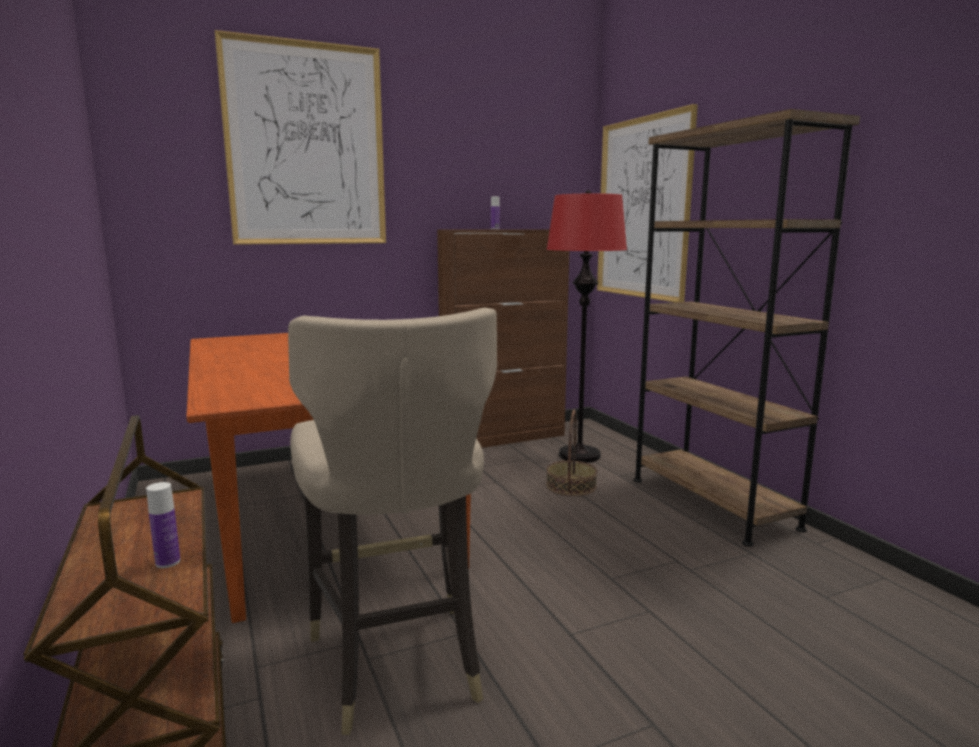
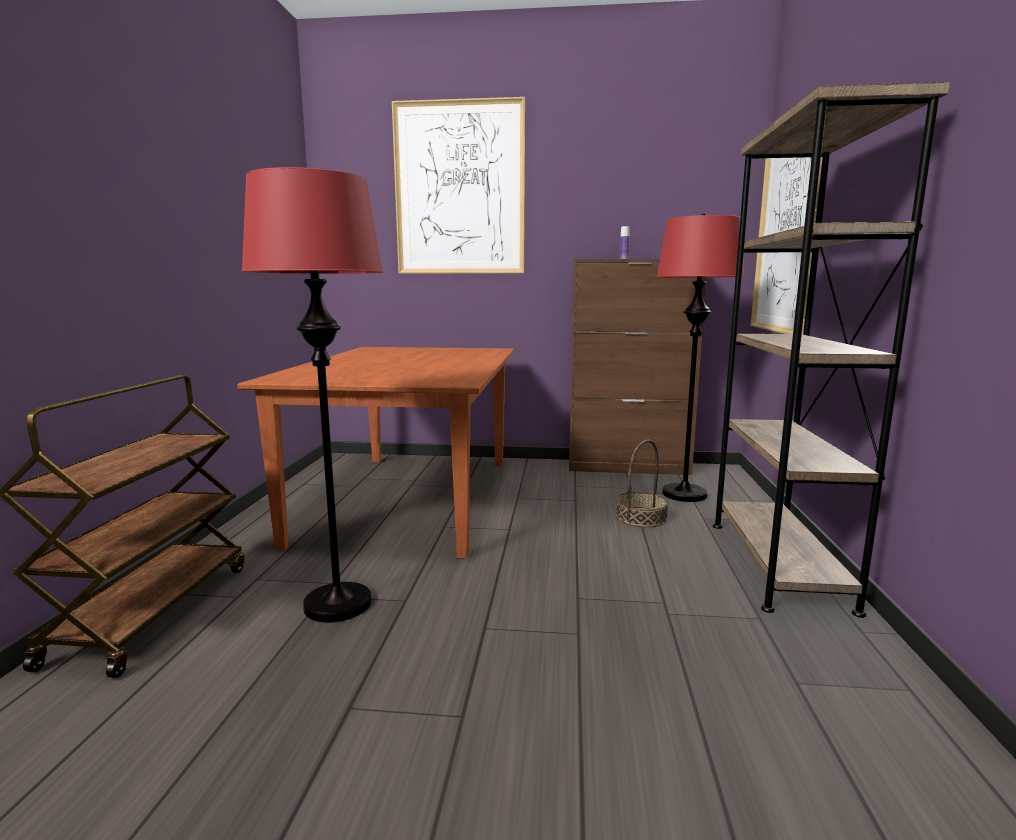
camera: 30 degrees right, 0 degrees up
(168, 562) = (131, 467): bottle -> none
(396, 662) = (337, 604): beige stool -> red floor lamp

